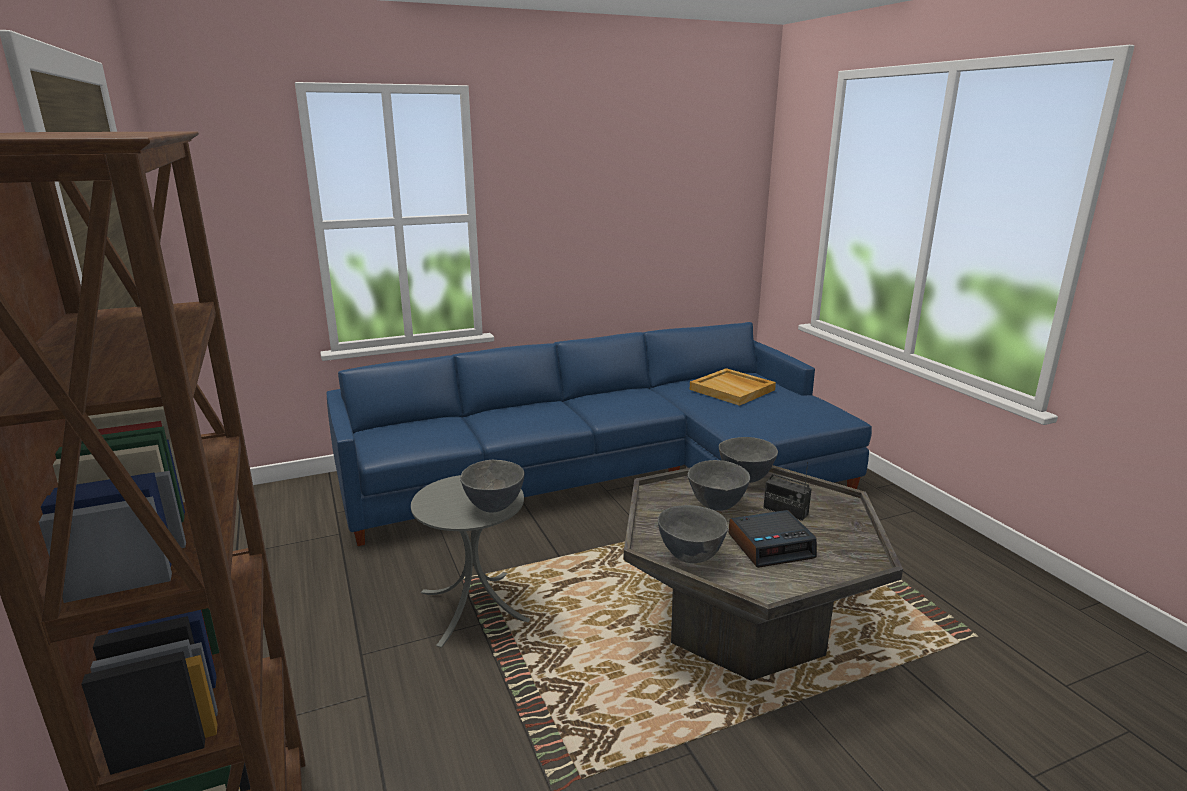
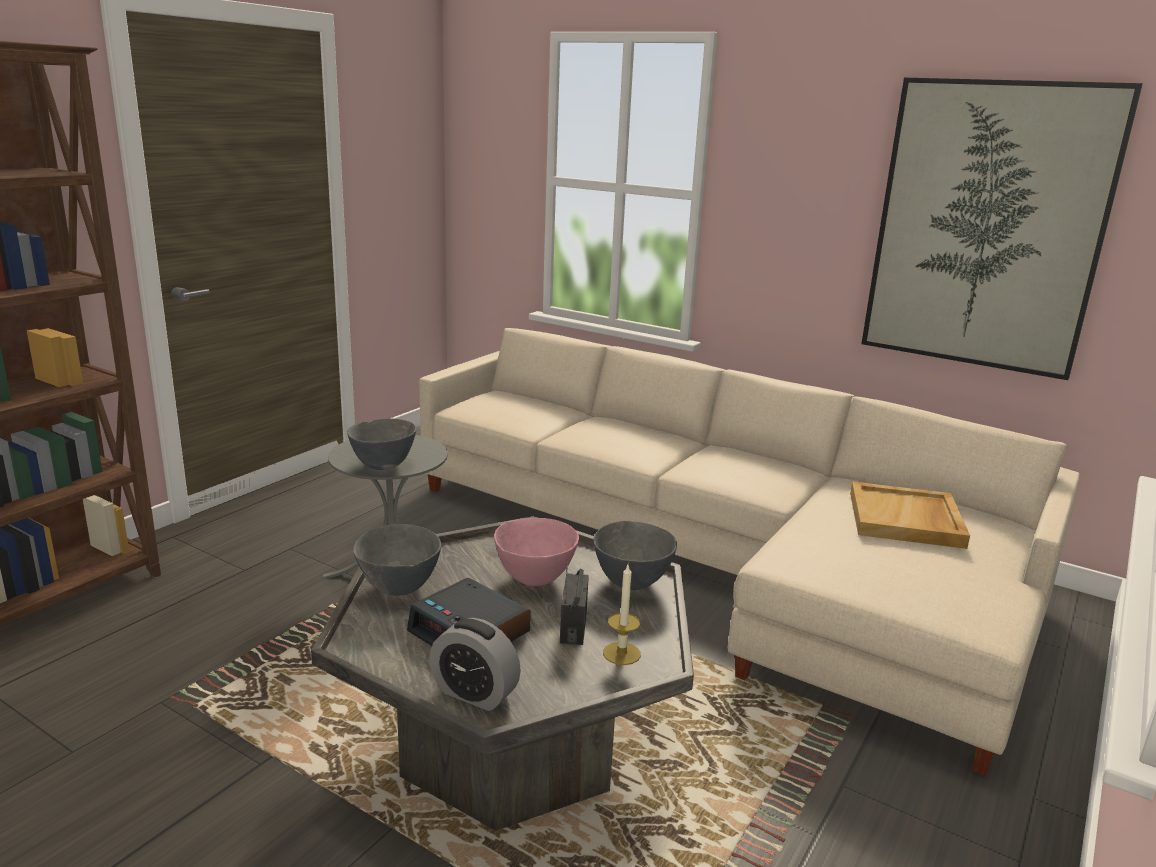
camera: 55 degrees right, 0 degrees up
(614, 473) = (726, 562): blue sofa -> beige sofa
(667, 209) = (987, 227): none -> picture
(717, 506) = (534, 579): grey bowl -> pink bowl
(824, 506) = (621, 653): none -> candle
(844, 563) = (474, 693): none -> alarm clock

